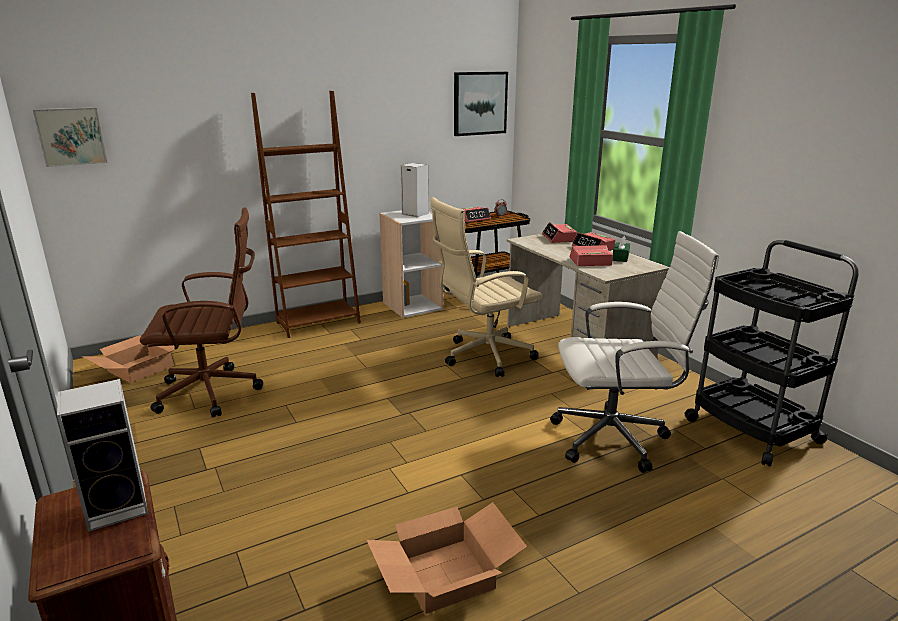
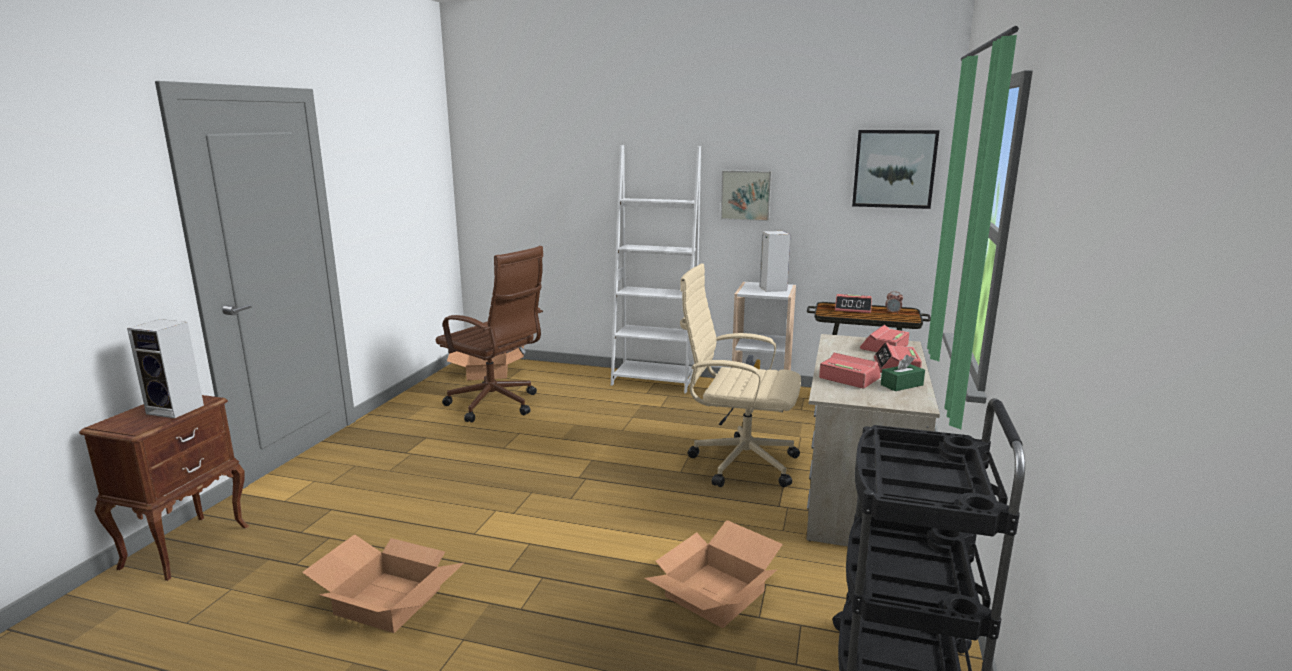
camera: 45 degrees right, 5 degrees down
(71, 136) = (485, 174): picture -> picture (746, 195)
(318, 322) = (654, 381): brown bookcase -> white bookcase
(615, 438) = (715, 595): white office chair -> cardboard box

